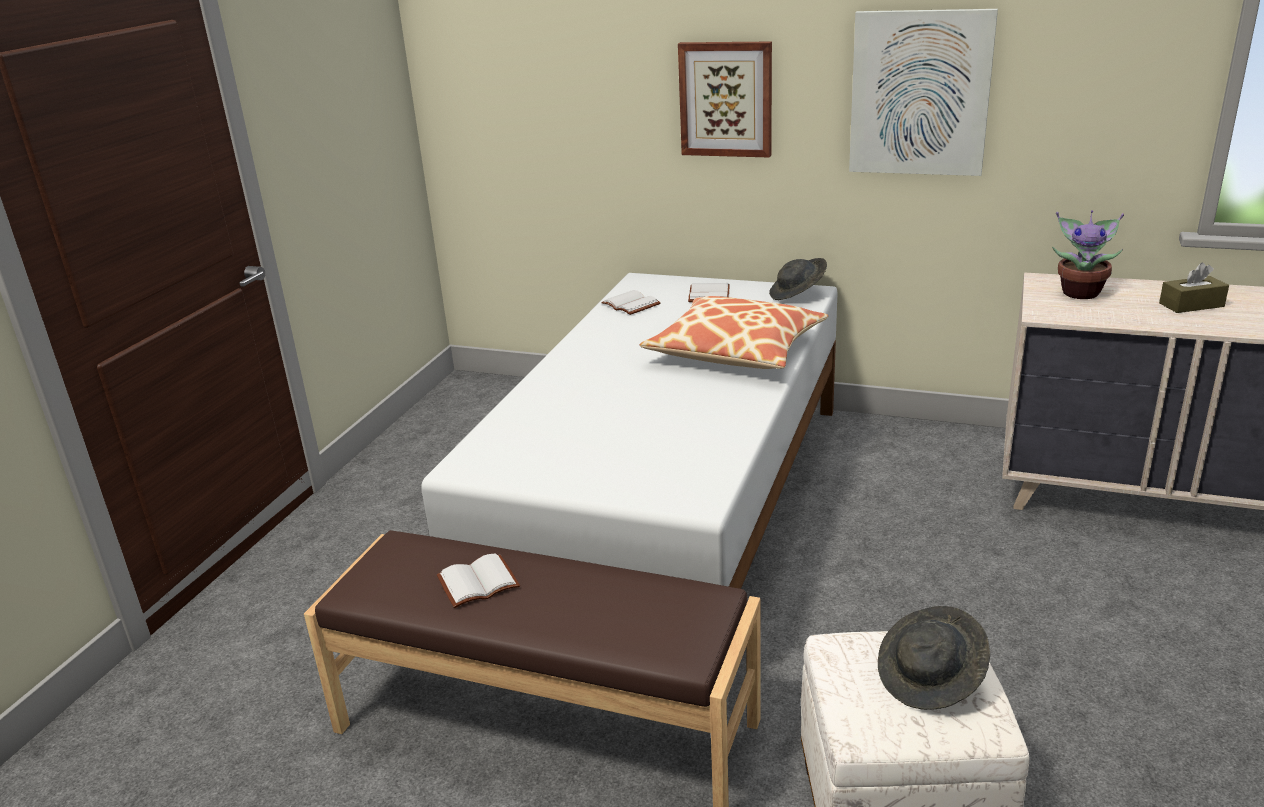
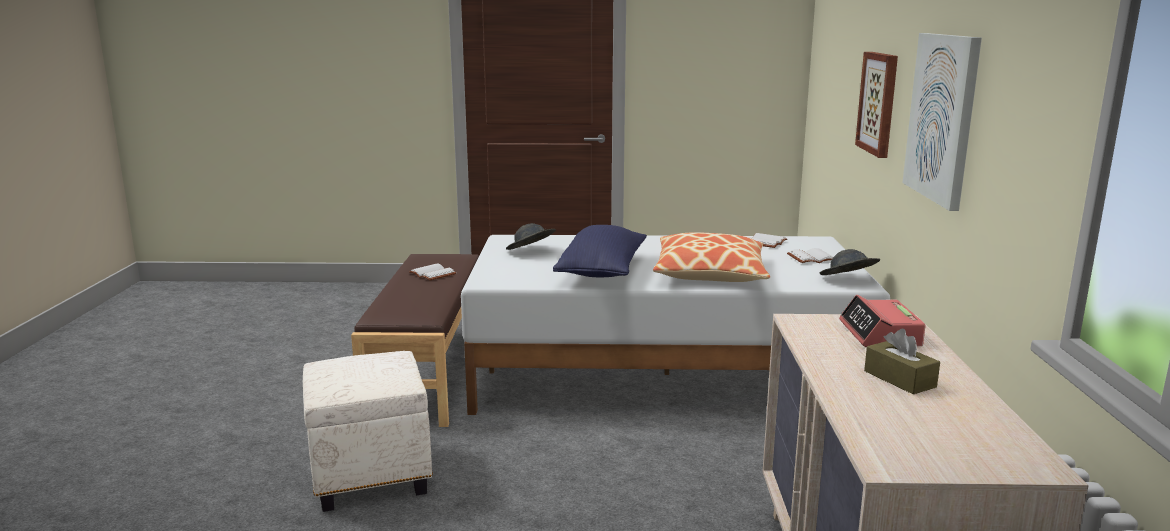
camera: 70 degrees right, 10 degrees down
(692, 411) = (602, 271): none -> blue pillow
(931, 678) = (364, 376): grey hat -> grey hat (531, 252)
(1081, 292) = (880, 334): potted plant -> alarm clock

